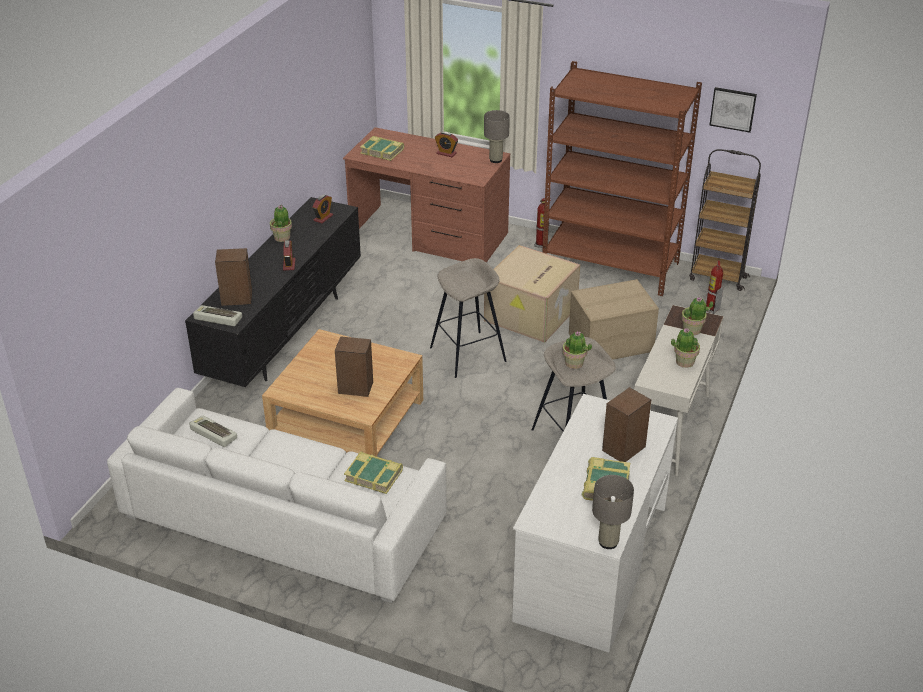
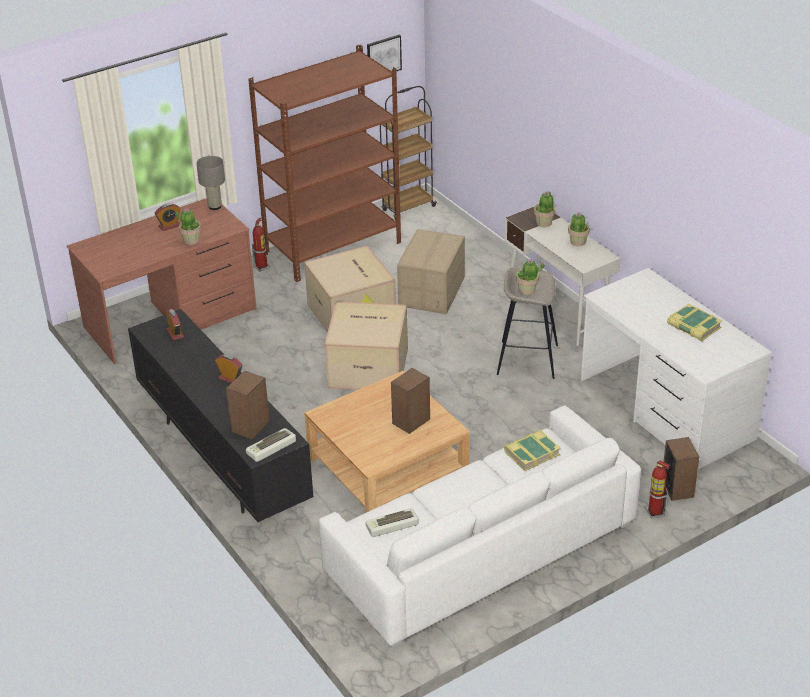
camera: 55 degrees left, 0 degrees up
(282, 237) = (179, 367): potted plant -> potted plant (191, 240)
(382, 151) = (118, 257): book -> none
(468, 354) = (369, 367): grey stool -> cardboard box
(608, 542) = (753, 349): grey table lamp -> none
(624, 448) = (662, 303): speaker -> speaker (677, 488)
(711, 309) = (442, 229): fire extinguisher -> fire extinguisher (655, 513)

